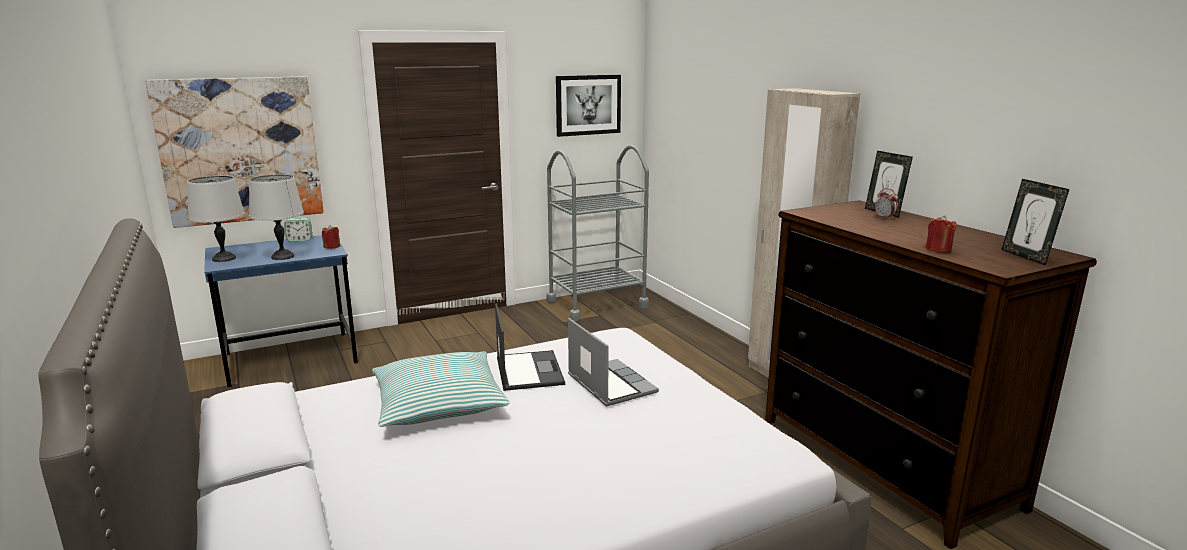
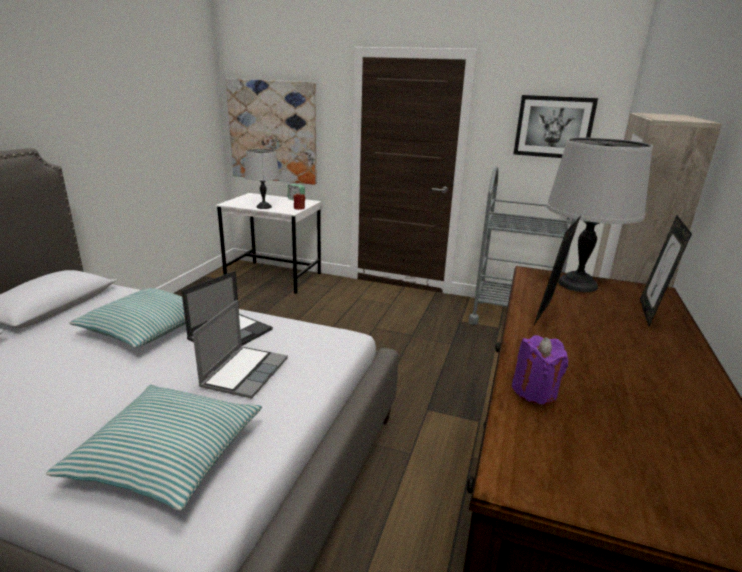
camera: 45 degrees right, 5 degrees up
(224, 258) = (240, 200): grey table lamp -> grey table lamp (578, 284)
(291, 358) = (274, 277): blue desk -> white desk
(691, 442) = (166, 455): none -> pillow
(884, 218) = (622, 319): alarm clock -> none
(938, 249) = (535, 391): red candle -> purple candle
(1026, 257) = (662, 490): picture frame -> picture frame (548, 314)

